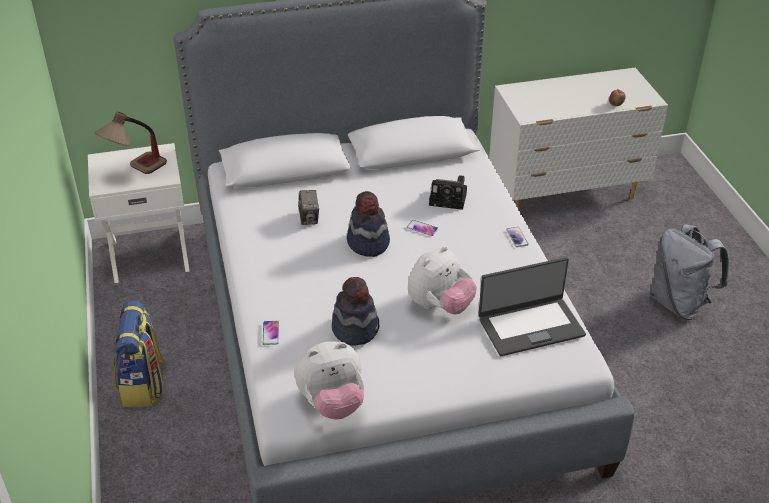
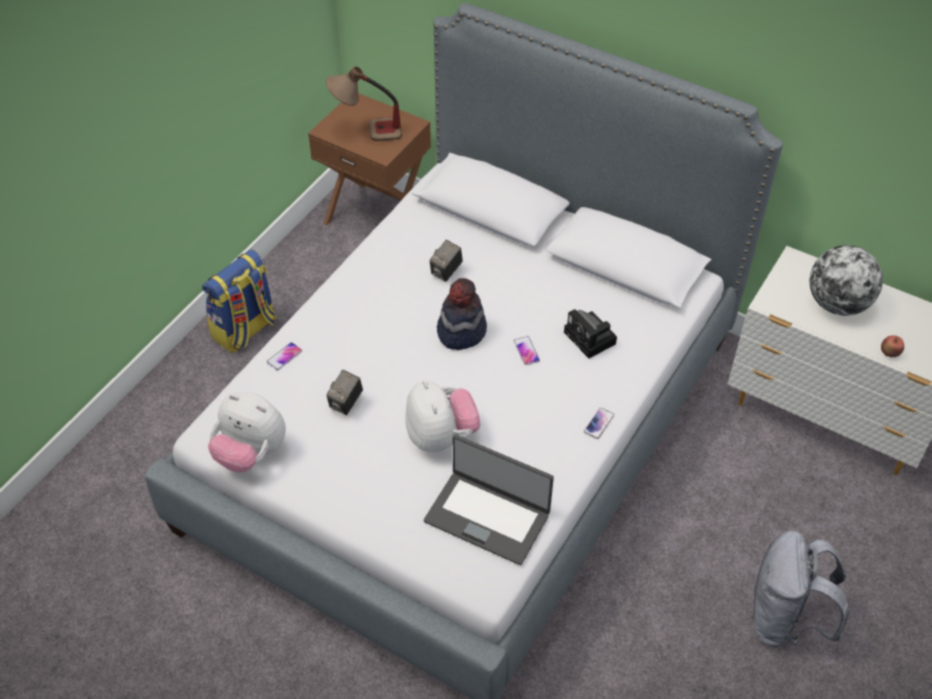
camera: 45 degrees right, 10 degrees up
(150, 254) = (377, 215): white nightstand -> brown nightstand
(355, 328) = (346, 403): hat -> camera
(440, 306) = (441, 436): plush toy -> plush toy turned 105 degrees counterclockwise
(560, 97) = (837, 304): none -> globe

